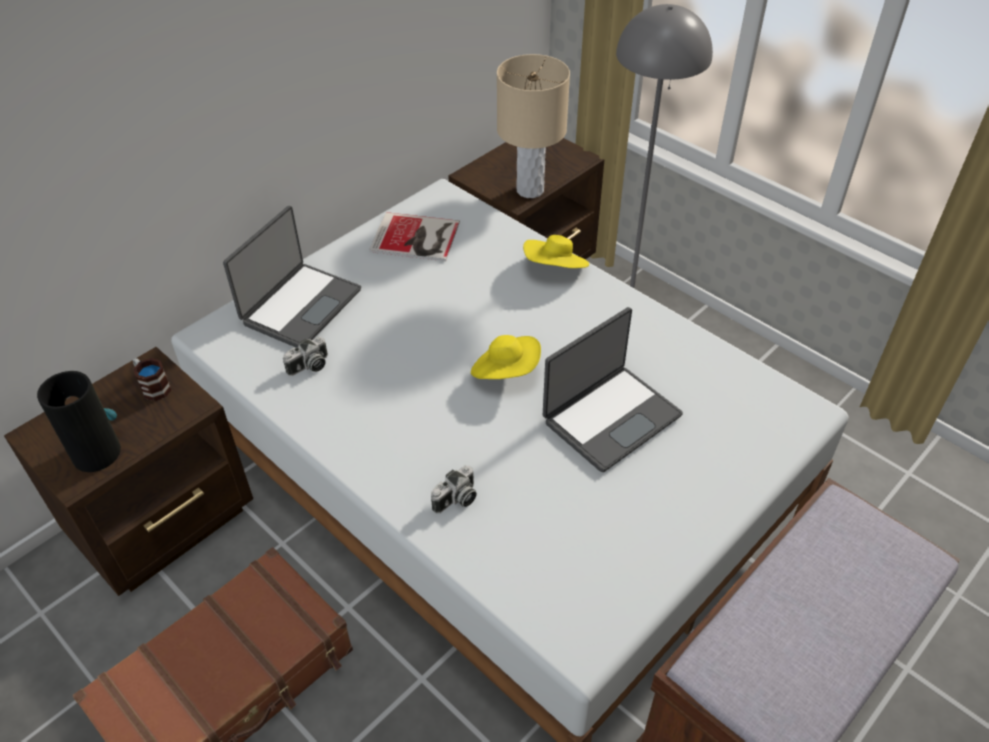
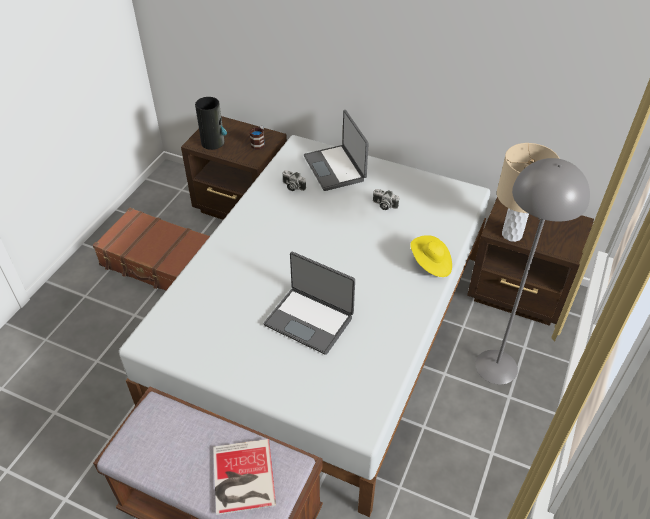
camera: 70 degrees right, 0 degrees up
(300, 306) = (335, 168): laptop -> laptop turned 60 degrees clockwise
(417, 238) = (420, 195): book -> book (242, 478)
(456, 500) = (223, 269): camera -> camera (384, 205)
(506, 372) = (325, 264): yellow hat -> none

